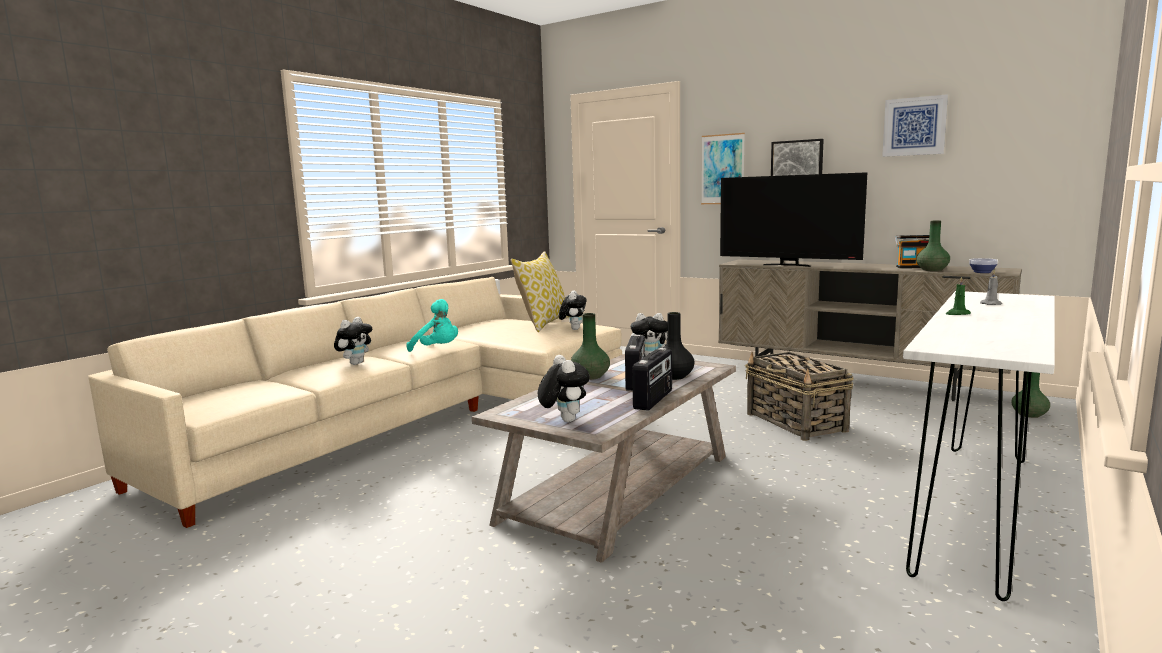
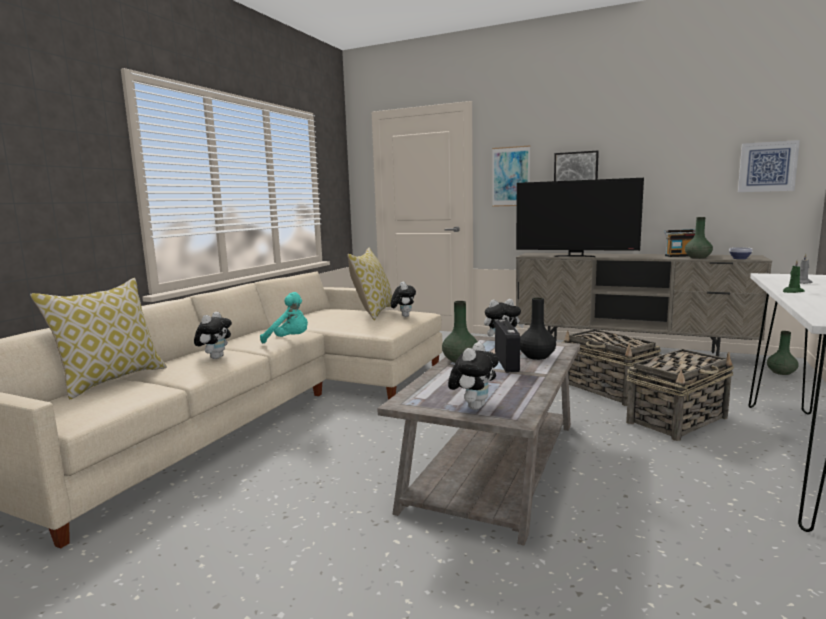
camera: 10 degrees left, 0 degrees up
(251, 380) = (112, 380): none -> pillow
(563, 420) = (474, 406): plush toy -> plush toy turned 60 degrees clockwise
(654, 399) = (540, 380): radio -> none
(854, 459) = (677, 420): none -> basket
(914, 126) = (675, 140): picture -> picture (767, 167)

